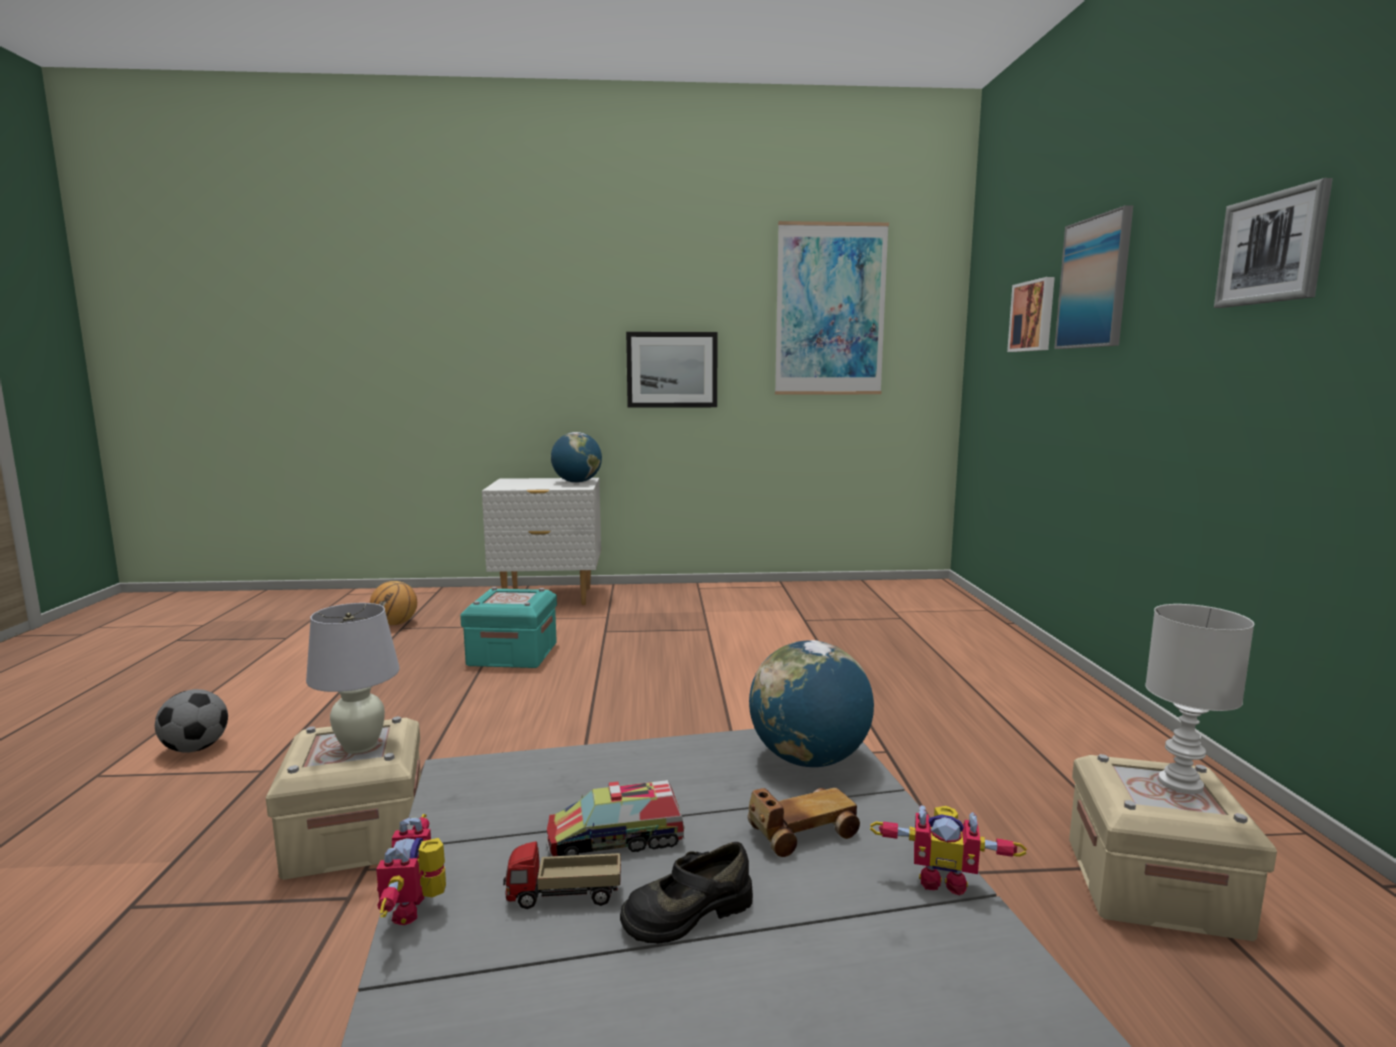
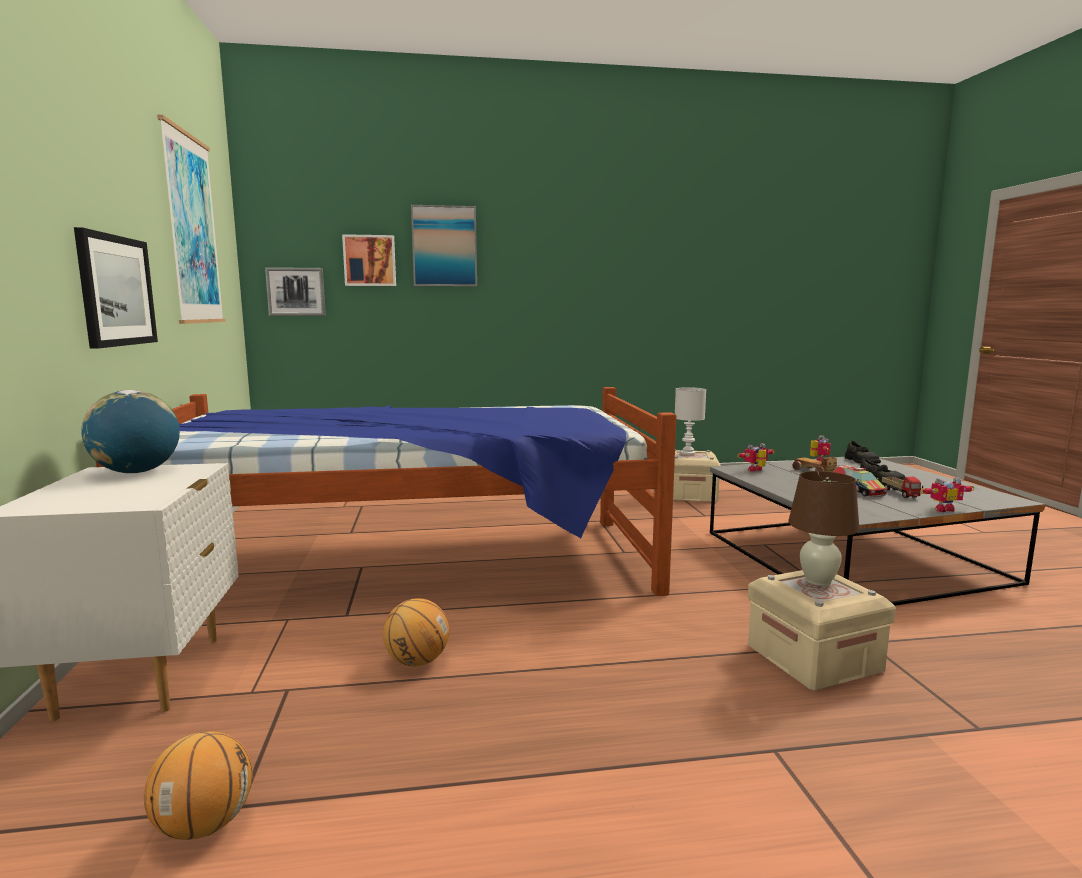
camera: 95 degrees left, 0 degrees up
(195, 748) = (772, 842): football -> none
(360, 746) = (818, 581): white table lamp -> brown table lamp
(512, 654) = (417, 661): turquoise storage box -> basketball
(703, 647) = (415, 567): none -> bed
(809, 759) = (757, 470): globe -> toy robot
(980, 985) = (861, 461): none -> black shoe
(1271, 248) = (578, 249): picture -> picture (296, 292)

